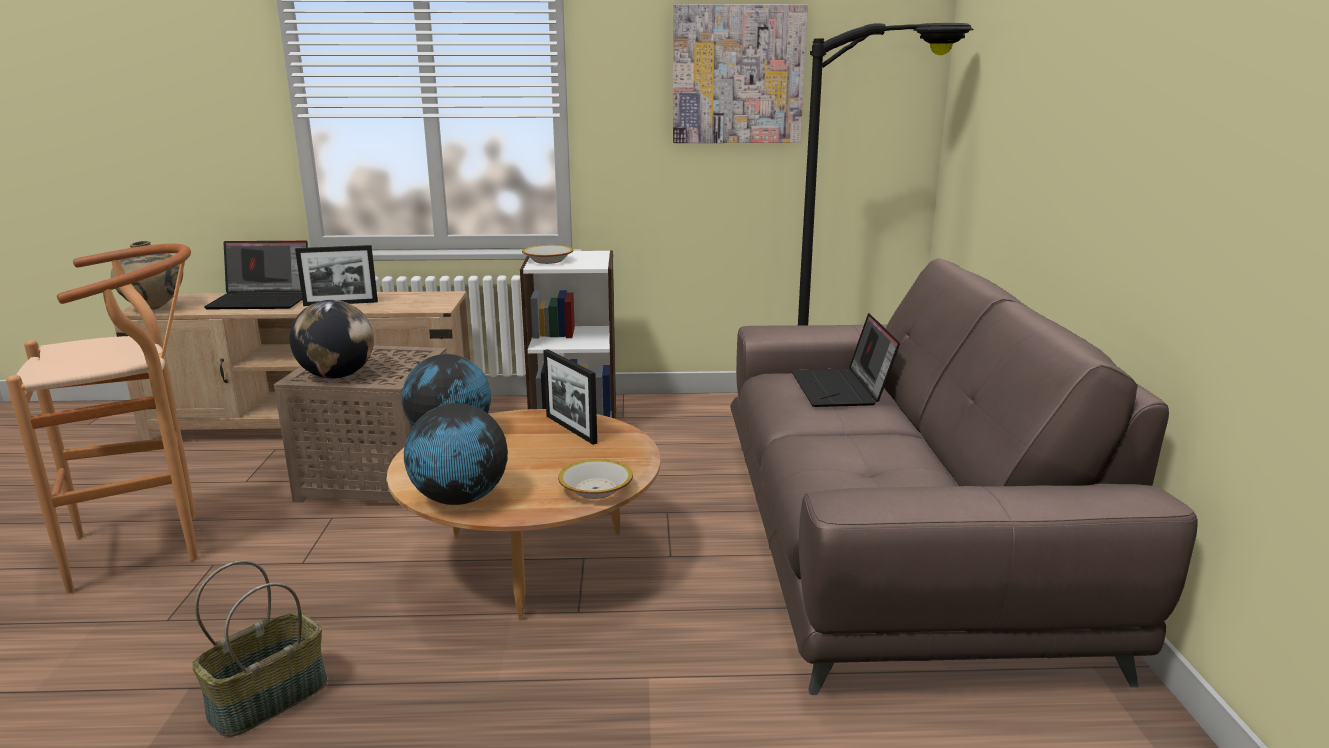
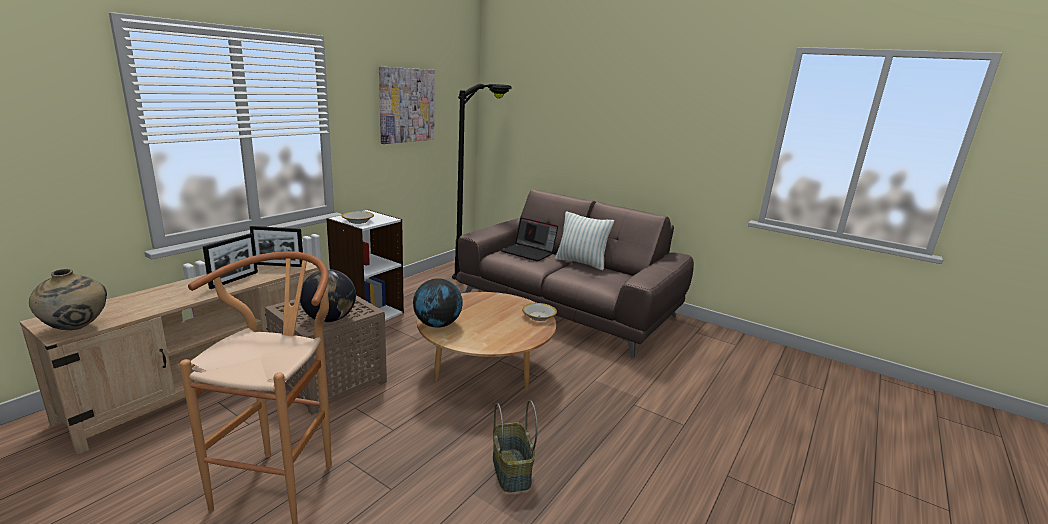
camera: 55 degrees left, 0 degrees up
(263, 300) = (161, 295): laptop -> none
(459, 499) = (509, 342): globe -> none
(571, 429) = (473, 301): picture frame -> picture frame (279, 265)
(902, 439) = (581, 263): none -> pillow

